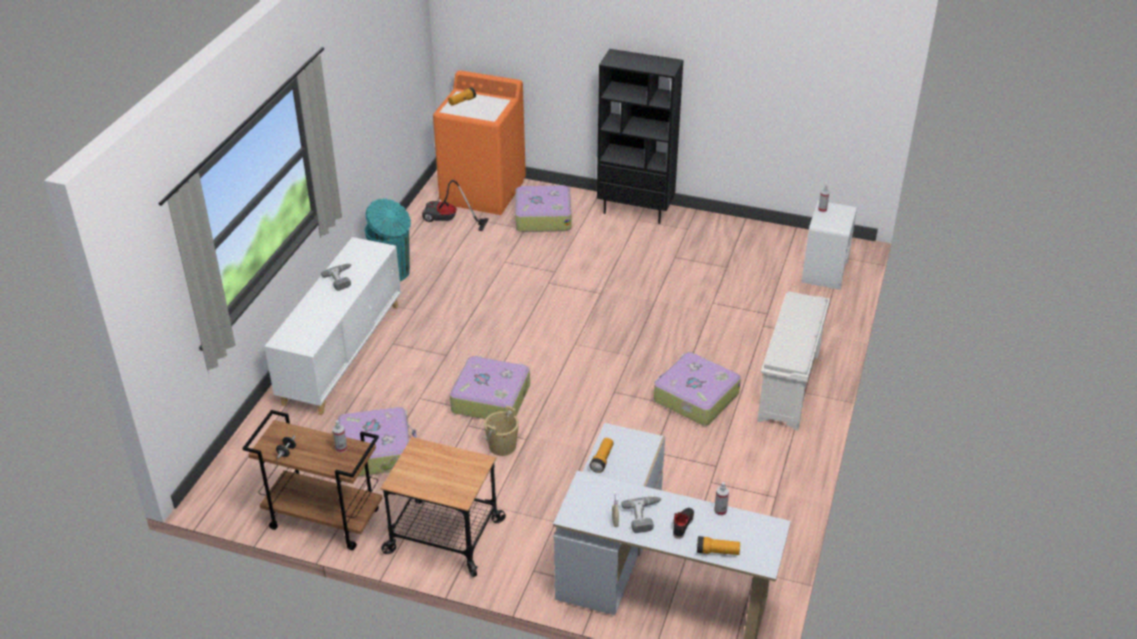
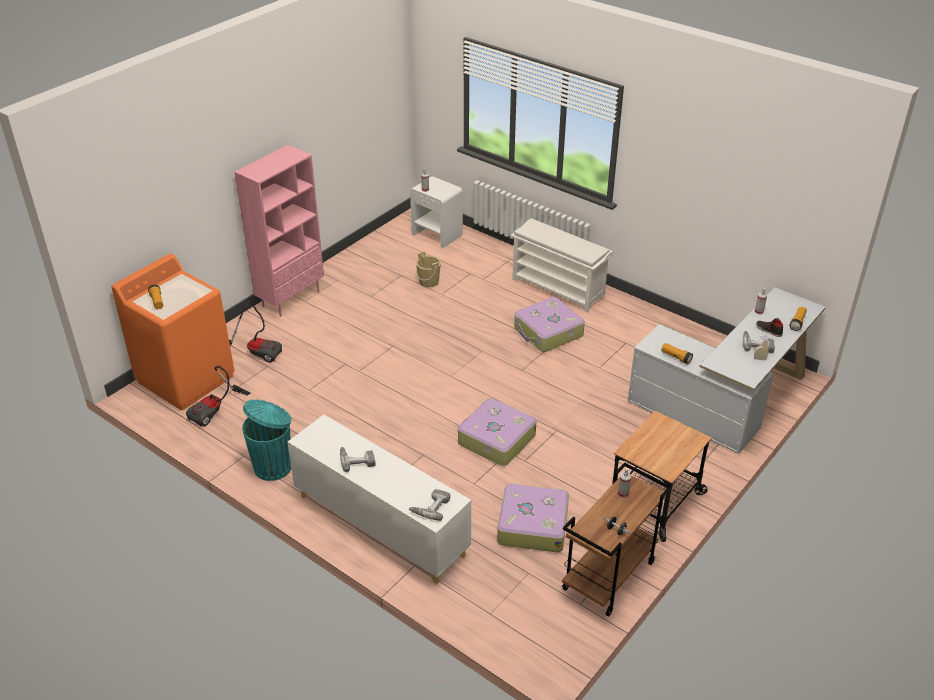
camera: 70 degrees left, 0 degrees up
(295, 335) = (430, 507): none -> power drill
(502, 446) = (559, 446): beige bucket -> beige bucket (429, 281)
(542, 216) = (257, 351): suitcase -> vacuum cleaner
(636, 210) = (291, 298): black bookcase -> pink bookcase

